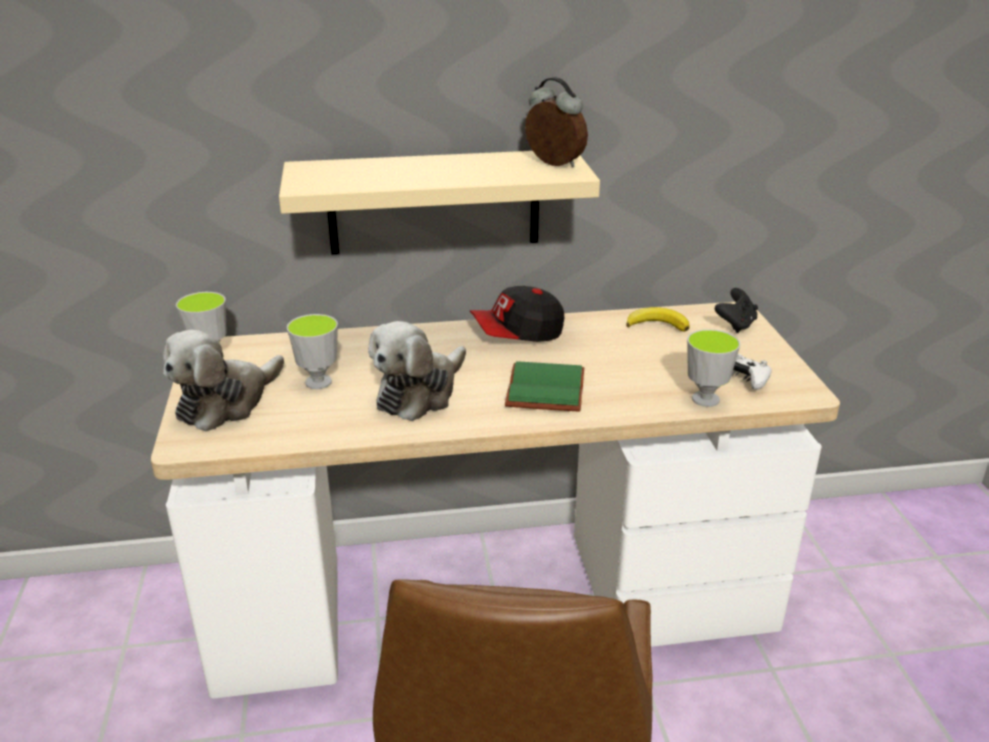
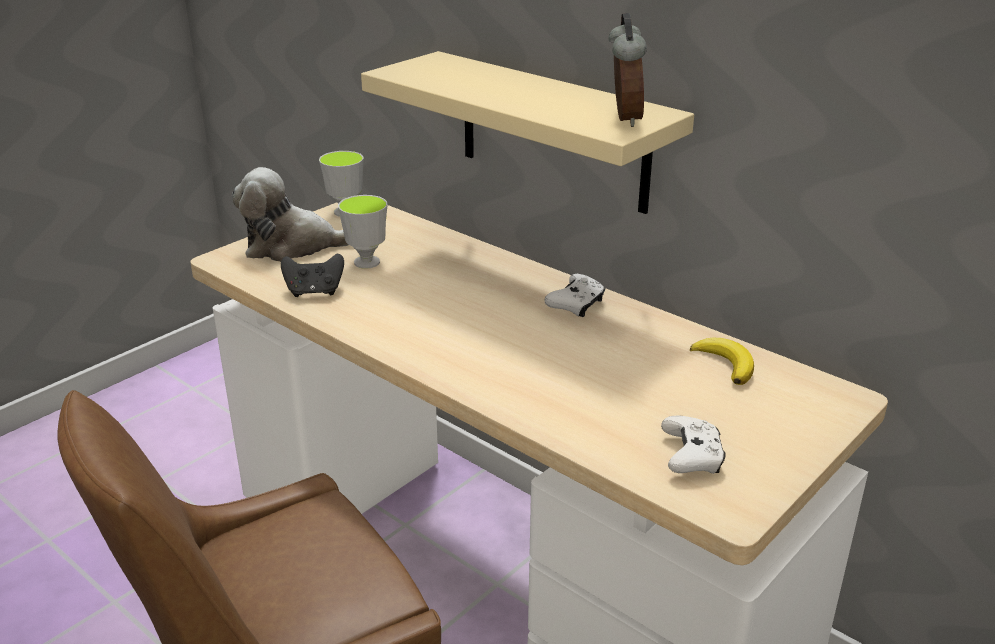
camera: 50 degrees right, 0 degrees up
(419, 393) = (409, 306): plush toy -> none
(518, 335) = (576, 305): cap -> white game controller
(543, 388) = (499, 355): green book -> none
(705, 399) = (613, 450): cup -> none
(735, 325) = (812, 410): black game controller -> black game controller (314, 292)

